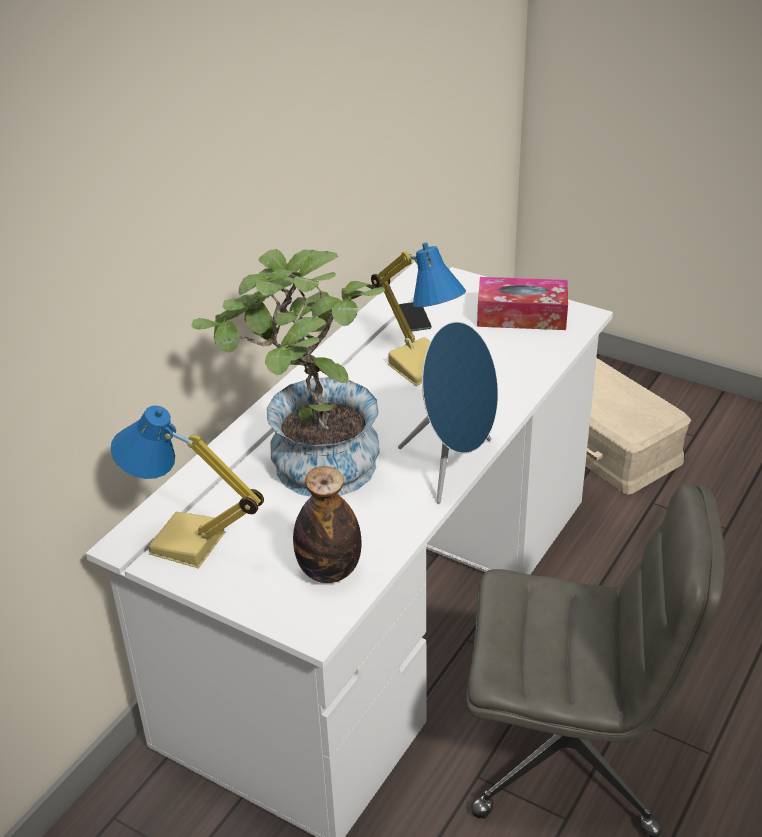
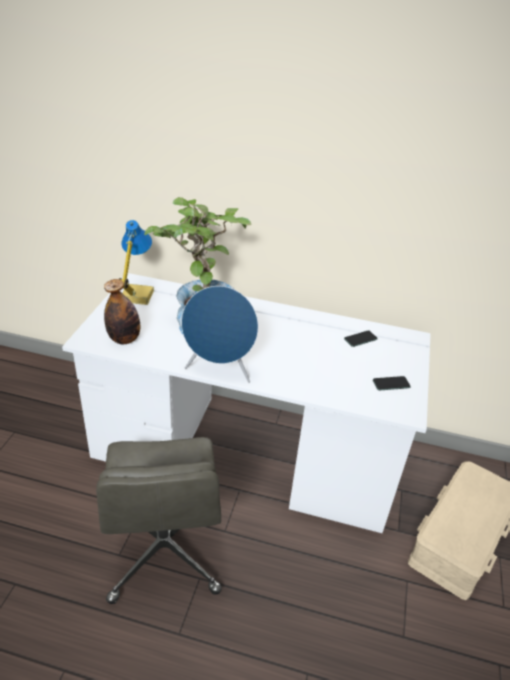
camera: 70 degrees right, 0 degrees up
(421, 365) = (311, 348): table lamp -> none
(521, 315) = (391, 384): tissue box -> phone

